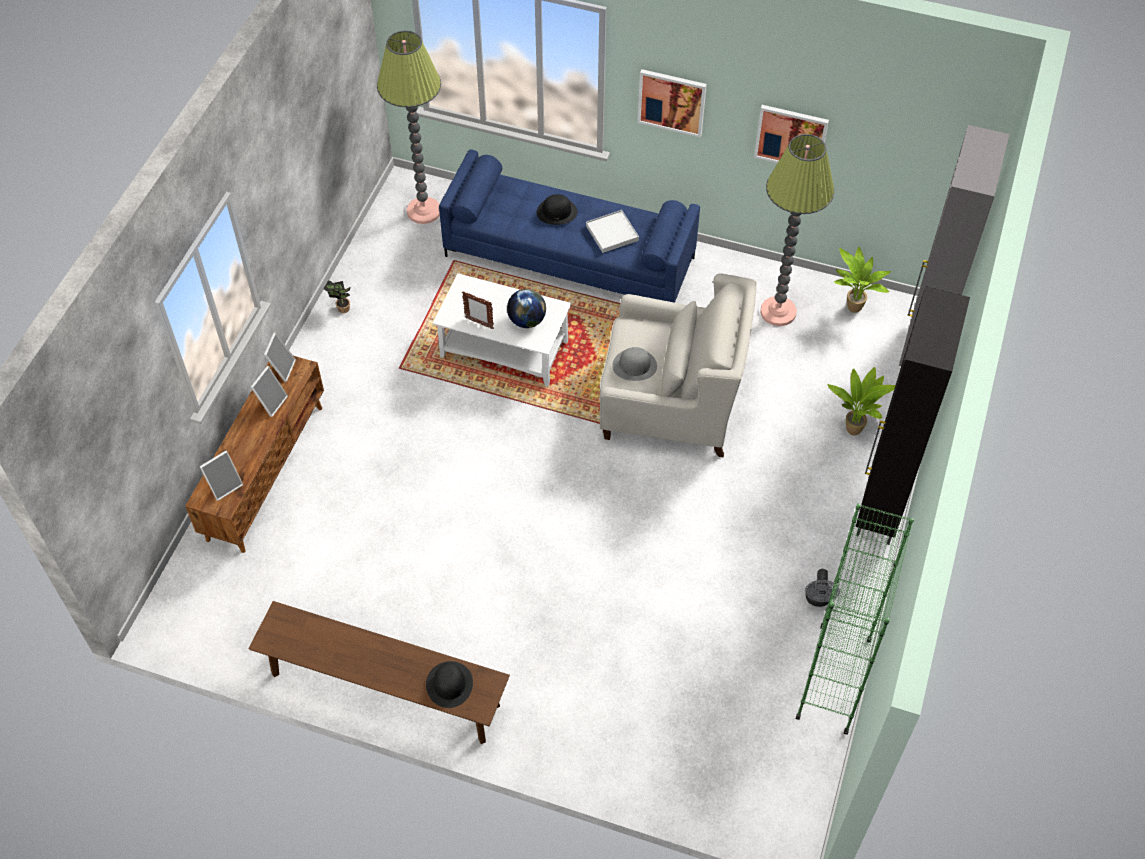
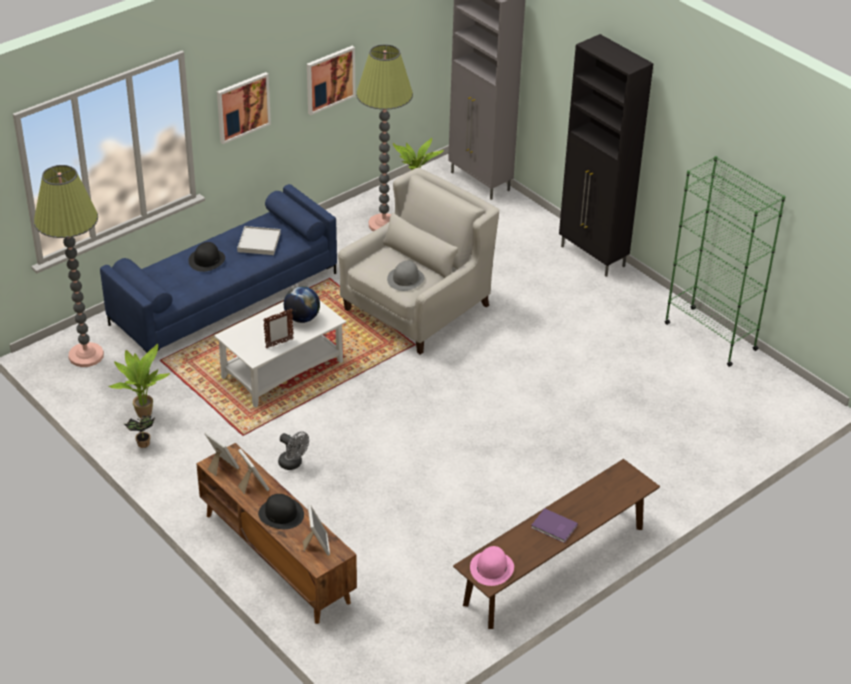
camera: 60 degrees left, 15 degrees down
(287, 633) = (491, 568): none -> pink hat
(371, 659) = (554, 527): none -> purple book
(449, 684) = (609, 493): black hat -> black hat (281, 514)
(818, 600) = (644, 316): grey fan -> grey fan (293, 464)
(854, 428) = (517, 237): potted plant -> potted plant (143, 413)

